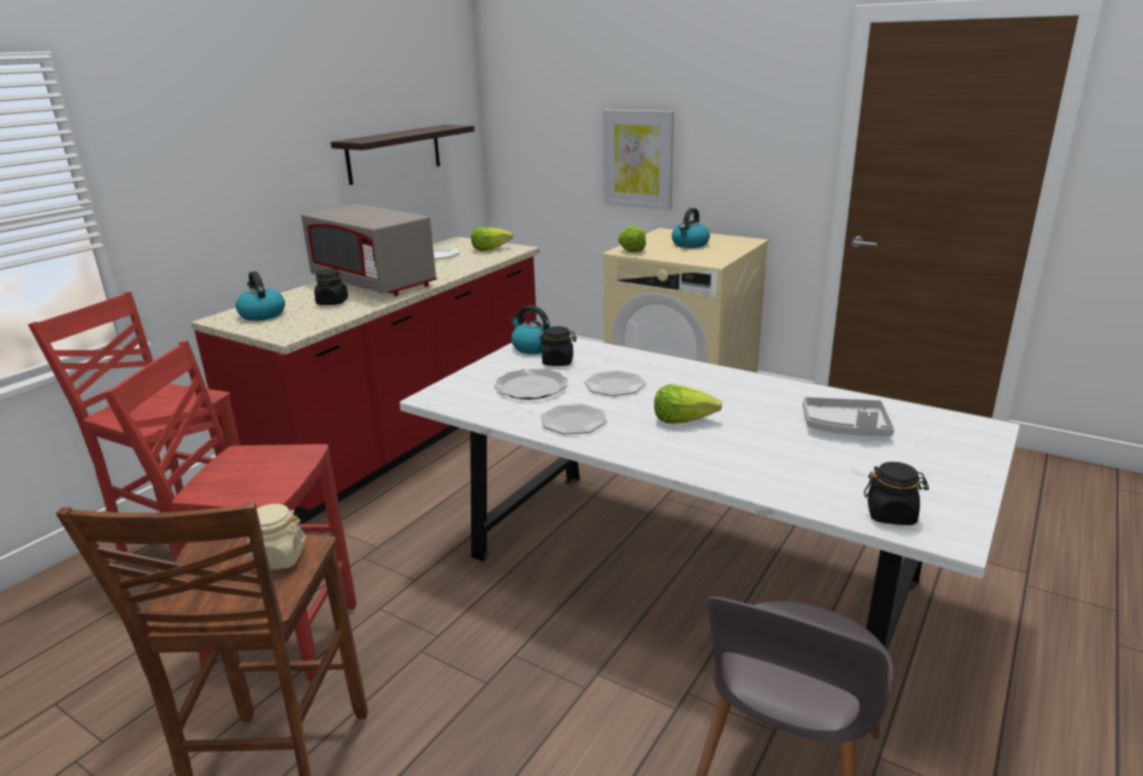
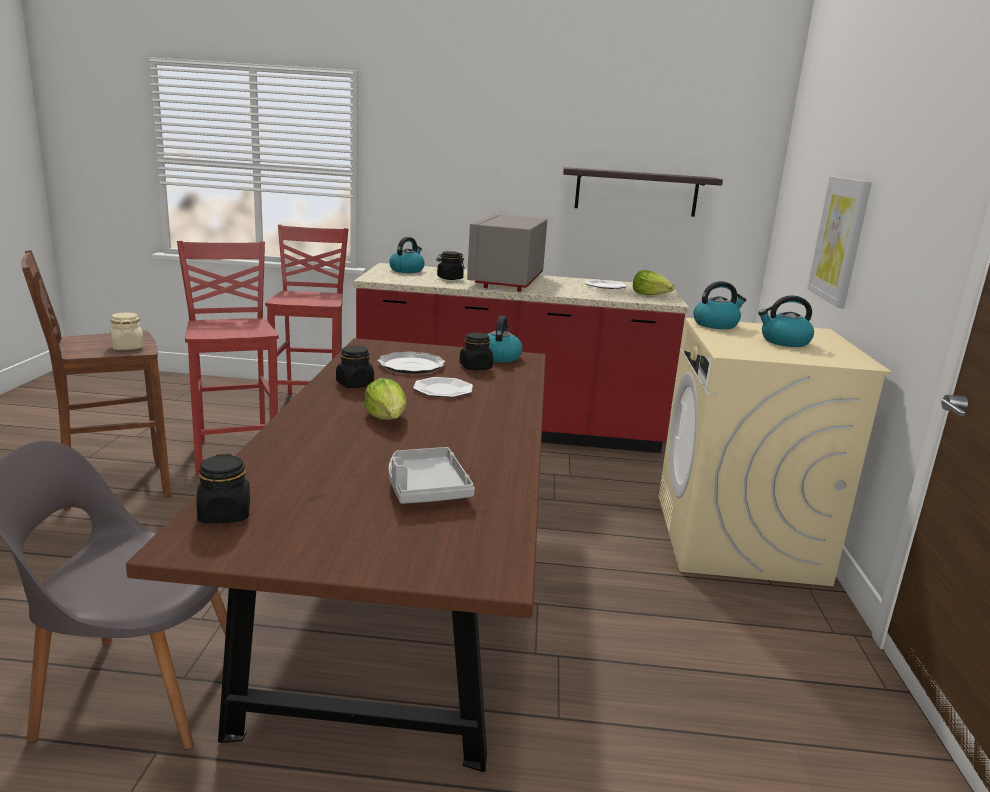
camera: 60 degrees right, 5 degrees down
(573, 421) = (354, 384): plate -> black jar
(632, 249) = (716, 324): lettuce -> kettle
(686, 568) = (405, 592): white dining table -> brown dining table

